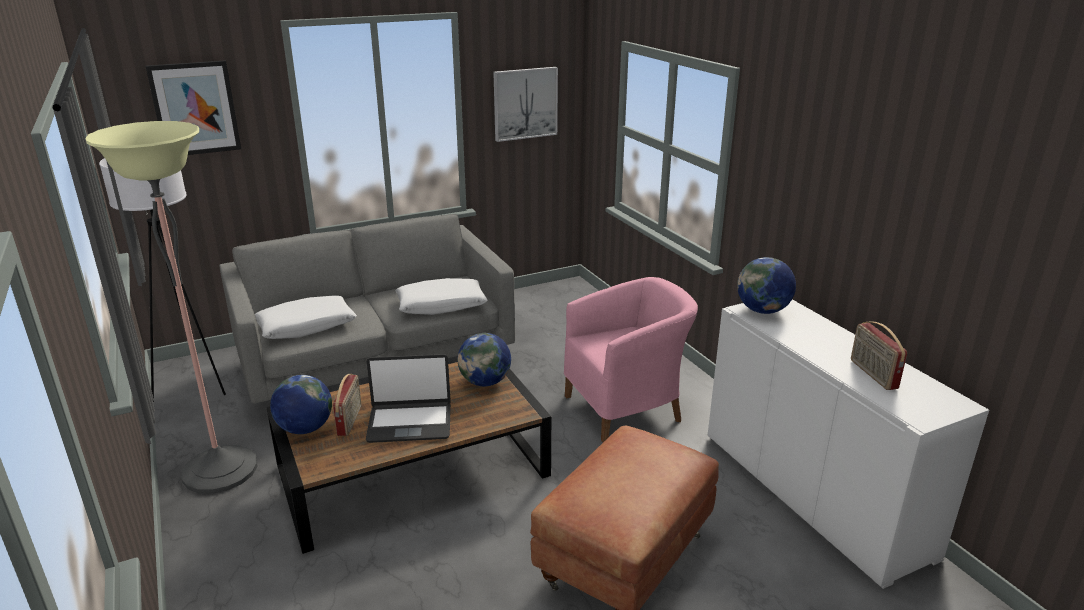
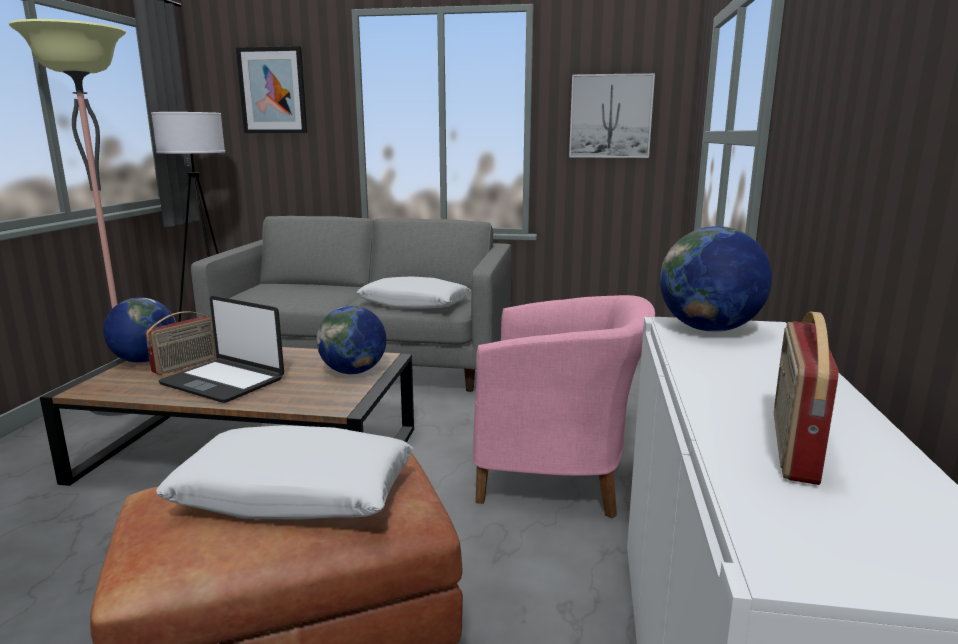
camera: 35 degrees right, 10 degrees down
(306, 326) = (279, 295): white pillow -> white pillow (295, 494)

